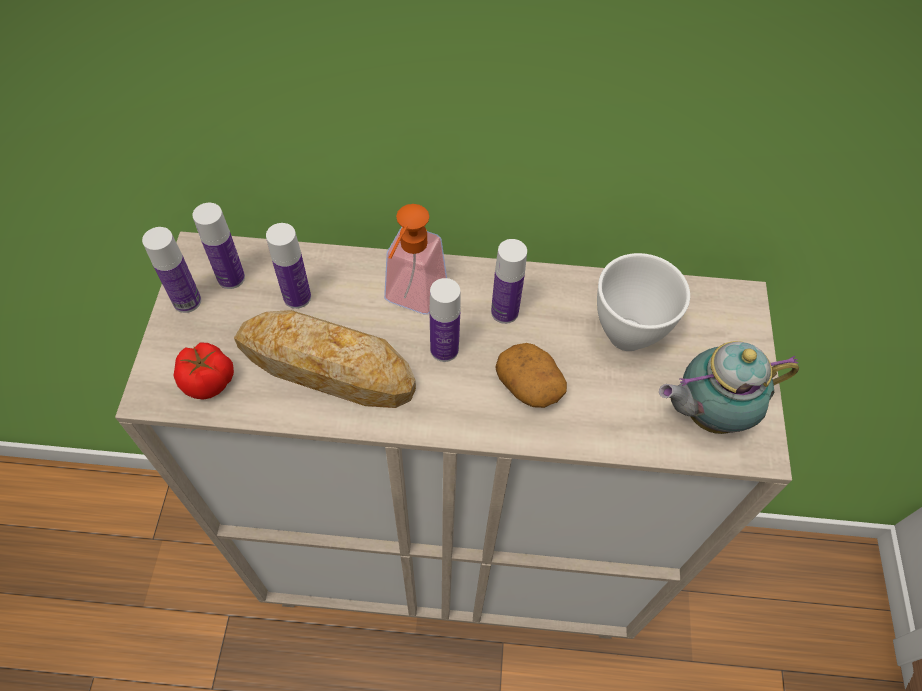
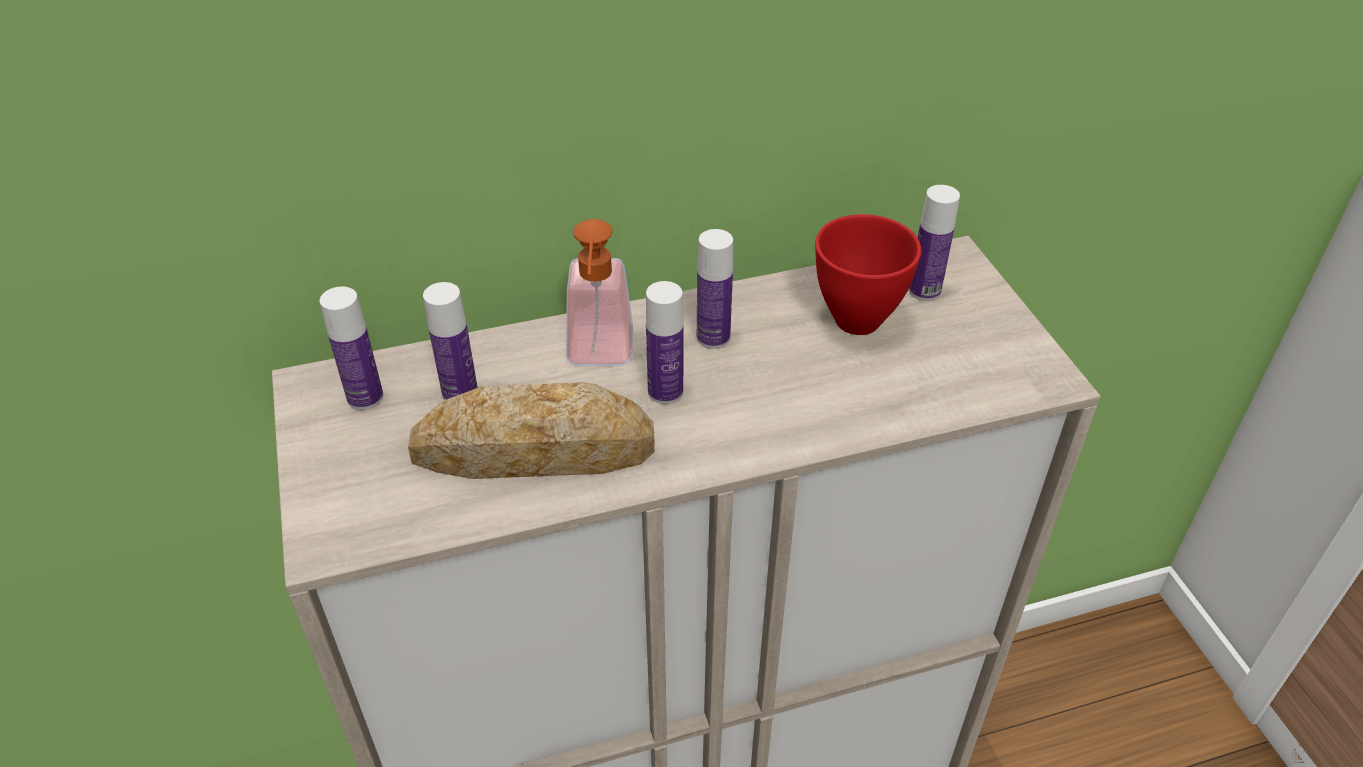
camera: 20 degrees left, 15 degrees down
(187, 301) = (320, 437): bottle -> bottle (924, 291)
(209, 381) = (394, 509): tomato -> none
(530, 385) = (781, 396): potato -> none
(628, 333) = (857, 318): white bowl -> red bowl
(706, 413) = (981, 364): teapot -> none

